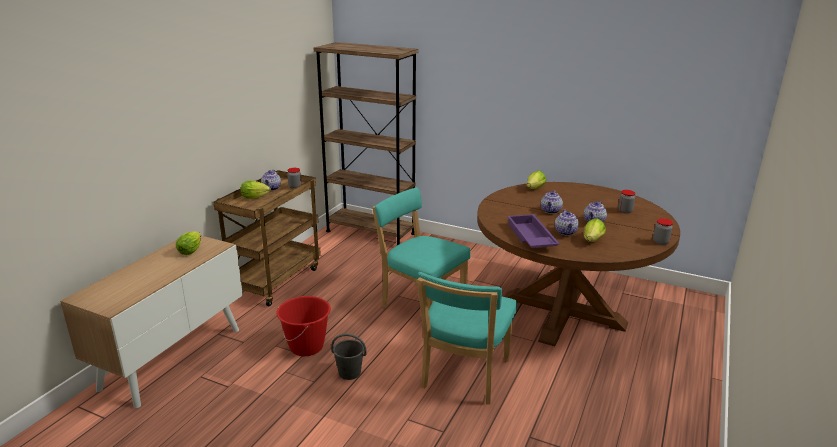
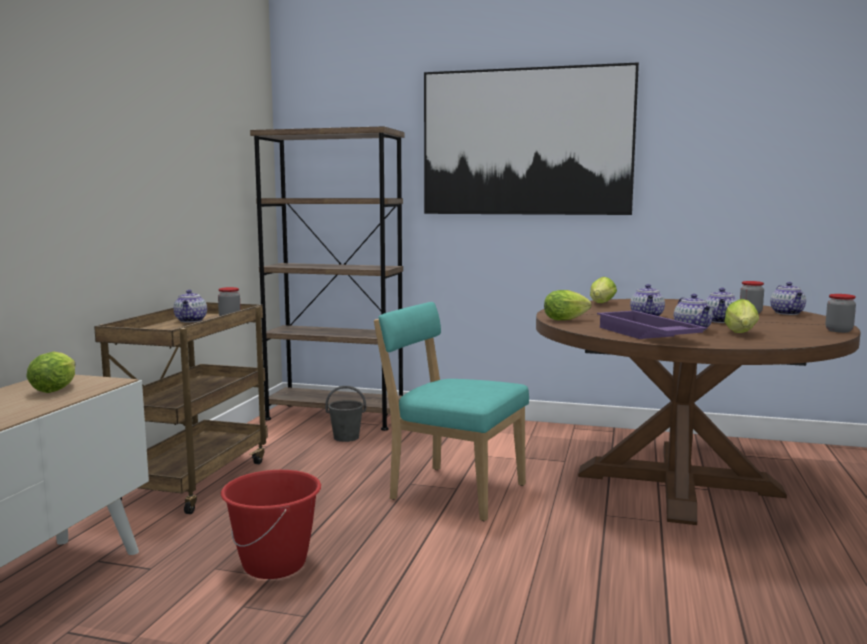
camera: 10 degrees left, 15 degrees down
(256, 197) = (168, 328): lettuce -> lettuce (567, 319)
(350, 373) = (369, 595): grey bucket -> grey bucket (347, 437)
(463, 377) = (577, 580): turquoise chair -> none
(501, 63) = (526, 142): none -> picture
(650, 213) = (787, 313): none -> teapot

